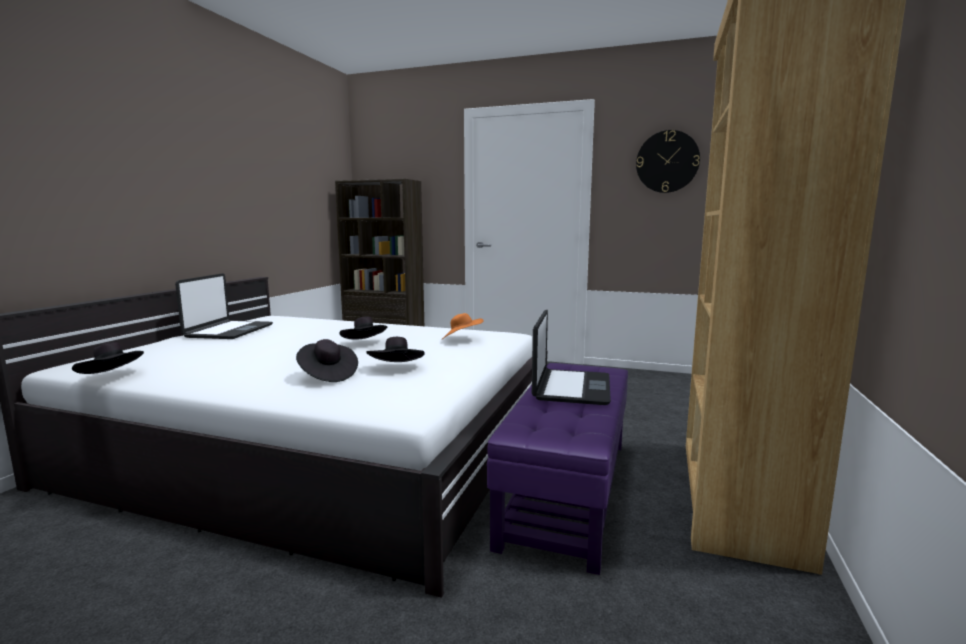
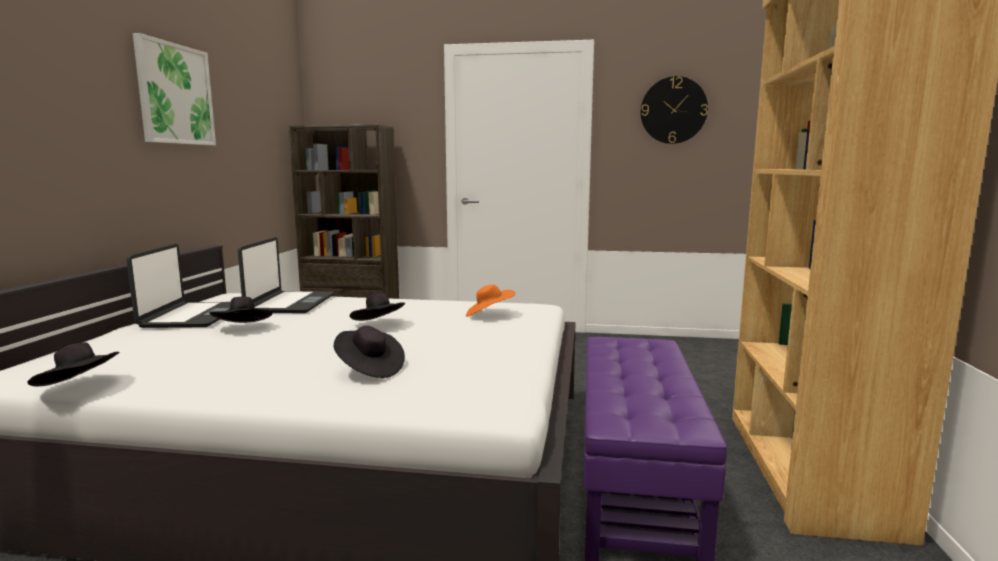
camera: 10 degrees left, 0 degrees up
(231, 155) = (175, 94): none -> picture
(396, 369) = (444, 356): black hat -> black hat (243, 329)
(571, 388) = (635, 366): laptop -> laptop (290, 303)

